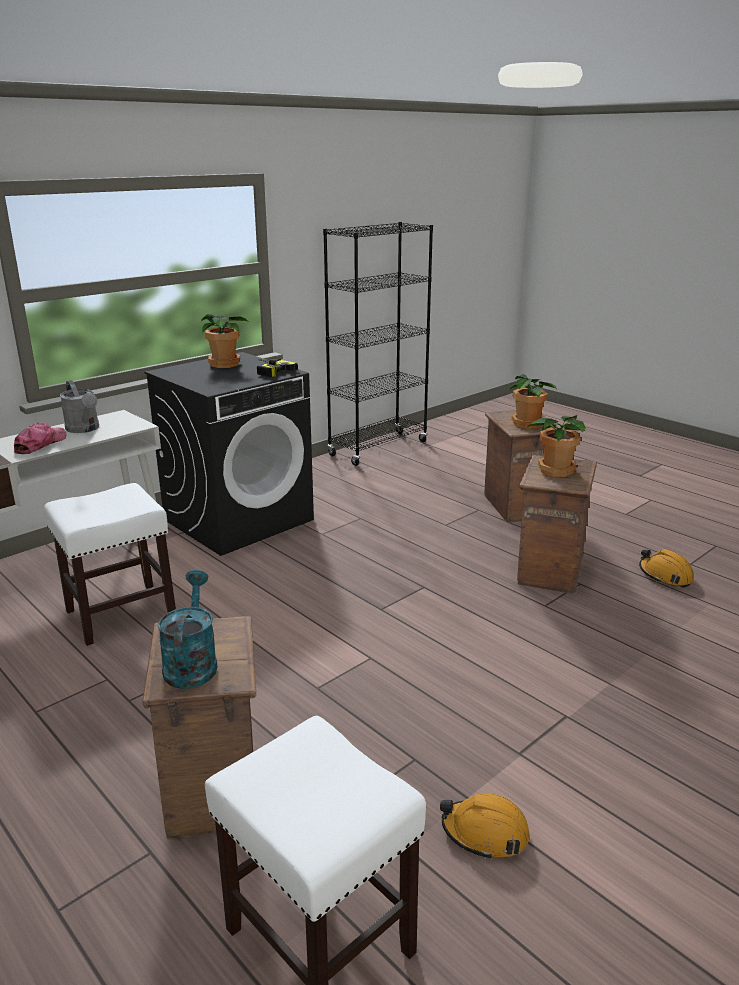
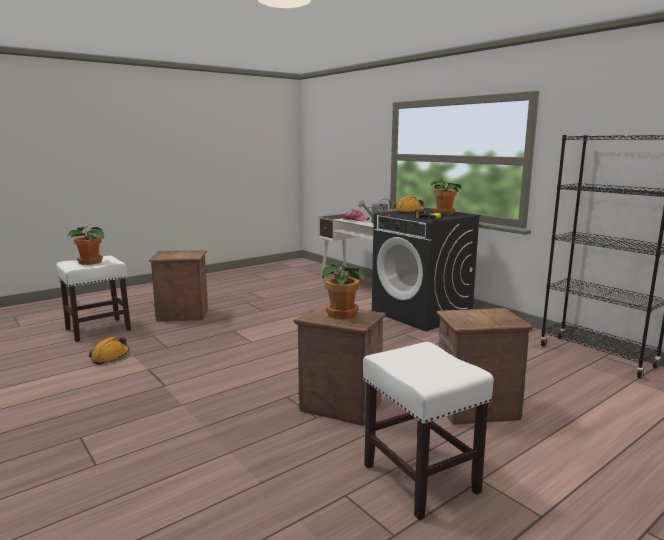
camera: 95 degrees right, 10 degrees down
(119, 614) = (314, 297): white stool -> white stool (419, 478)
(191, 663) = (173, 253): turquoise watering can -> none
(528, 424) = (470, 317): potted plant -> potted plant (90, 262)
(665, 576) = (321, 468): orange hard hat -> orange hard hat (409, 212)

